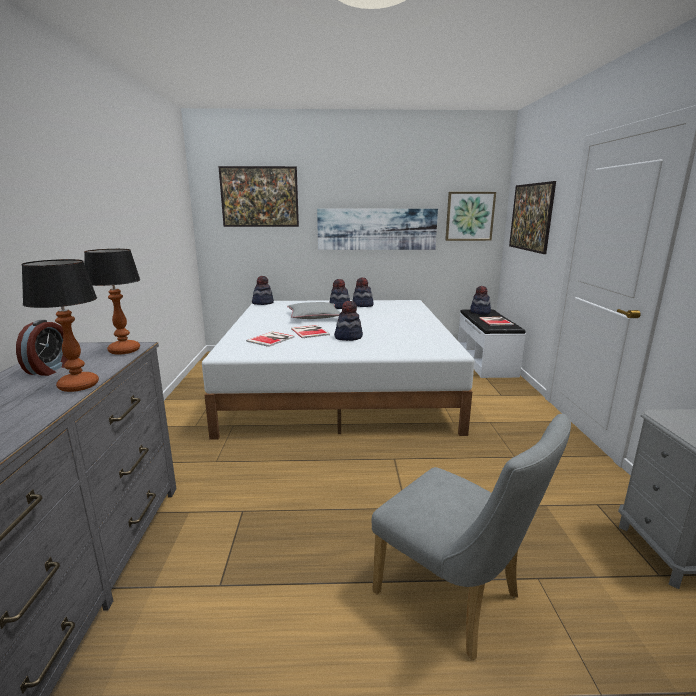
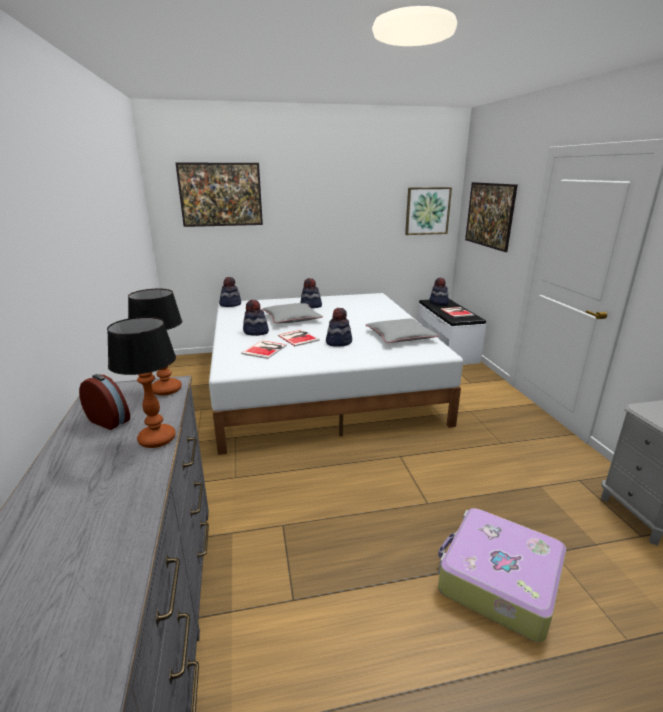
camera: 10 degrees left, 5 degrees up
(51, 369) = (110, 420): alarm clock -> alarm clock turned 60 degrees counterclockwise
(362, 305) = (332, 302): hat -> hat (256, 332)
(377, 229) = (340, 225): picture -> none
(416, 336) = (400, 336): none -> grey pillow
(456, 599) = (497, 581): grey chair -> suitcase

